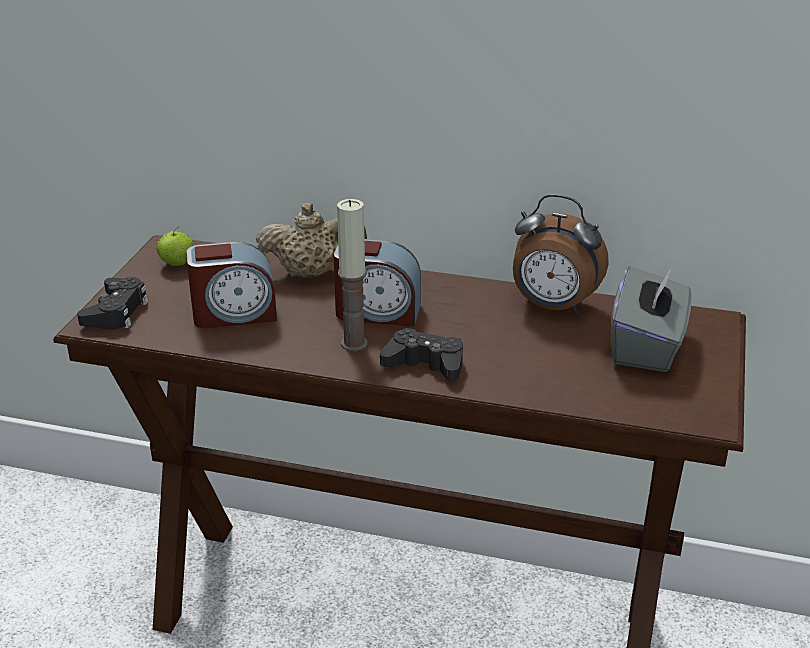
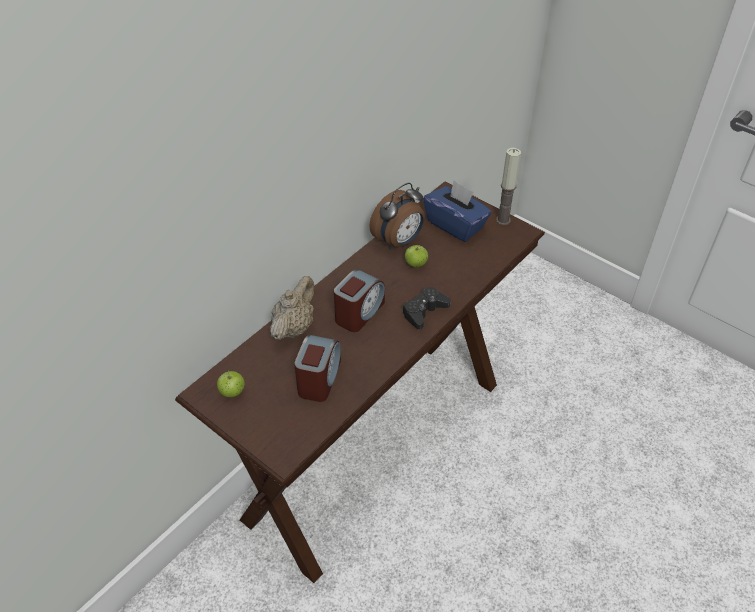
camera: 65 degrees left, 15 degrees up
(116, 312) = (276, 440): black game controller -> none
(354, 343) = (387, 333): candle -> candle (503, 220)
(518, 332) = (415, 264): none -> apple
(647, 346) = (455, 225): grey tissue box -> blue tissue box

